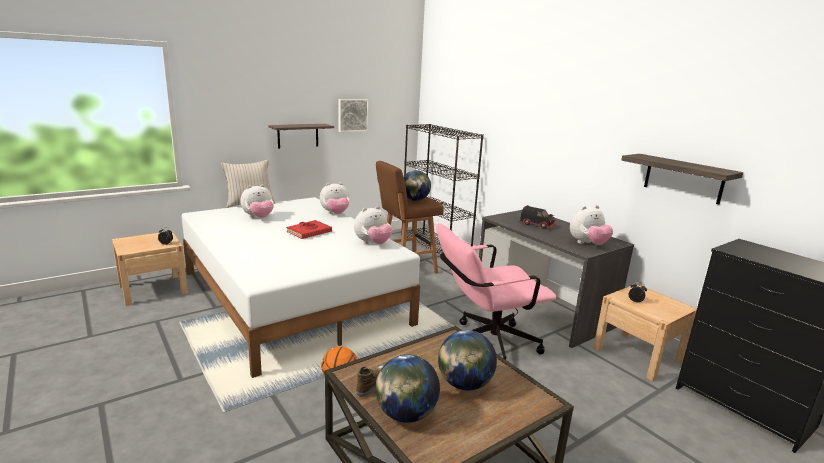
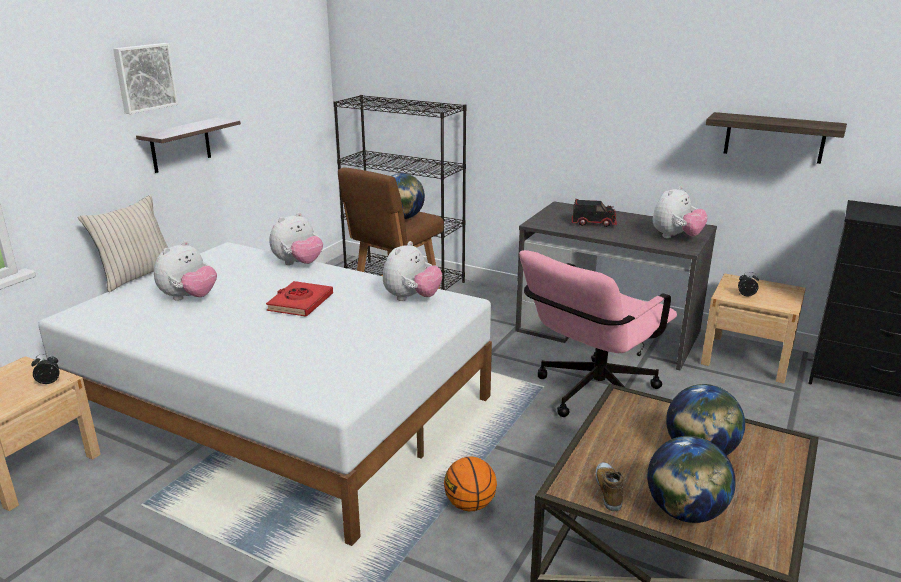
camera: 25 degrees left, 5 degrees up
(352, 115) = (250, 97): picture -> picture (144, 77)

